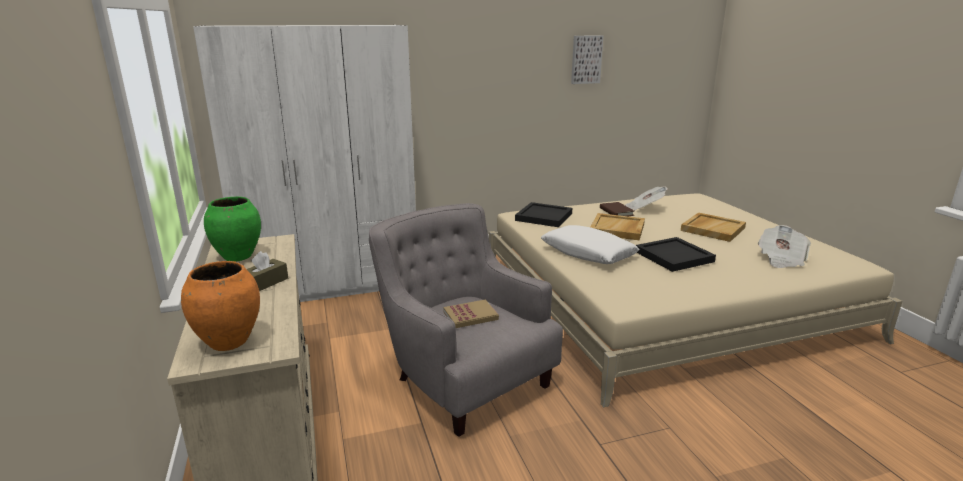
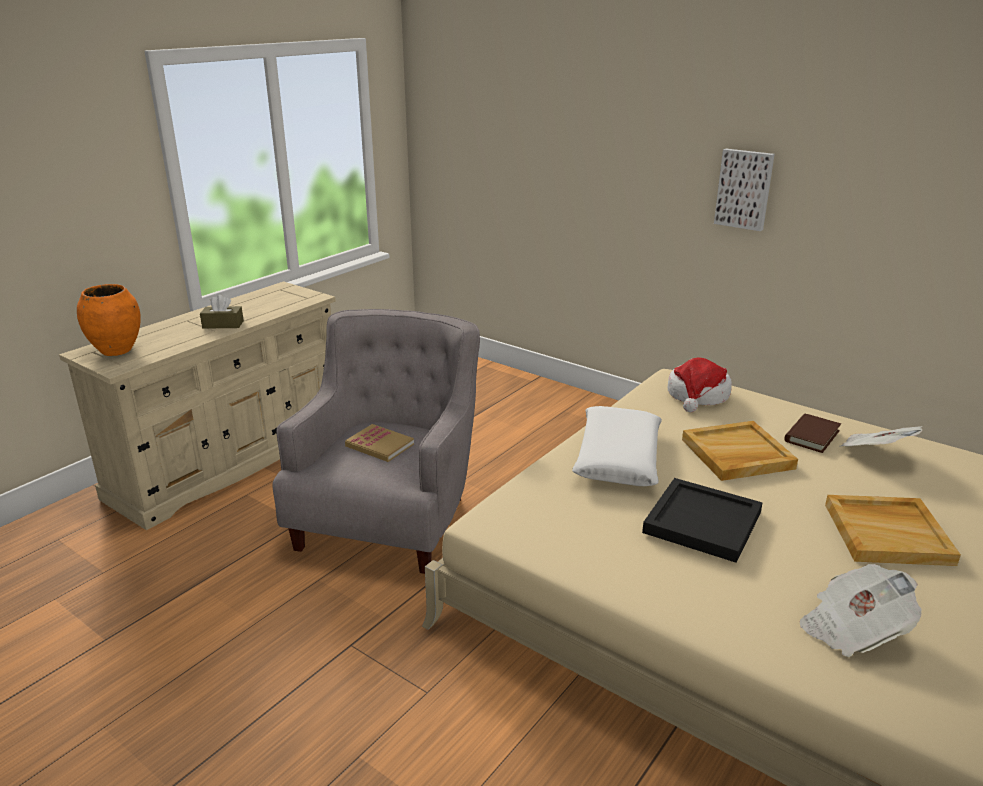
camera: 55 degrees right, 5 degrees up
(237, 257) = (263, 298): green vase -> none
(333, 284) = (477, 378): white wardrobe -> none
(544, 217) = (697, 395): black tray -> hat
(586, 59) = (900, 159): picture -> picture (744, 189)

